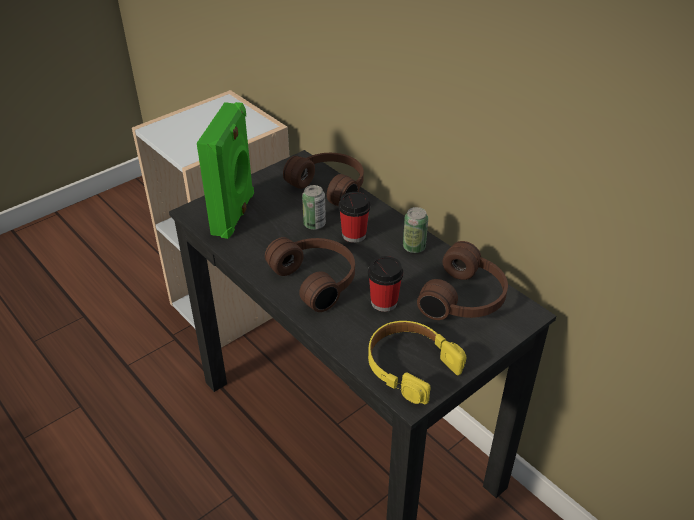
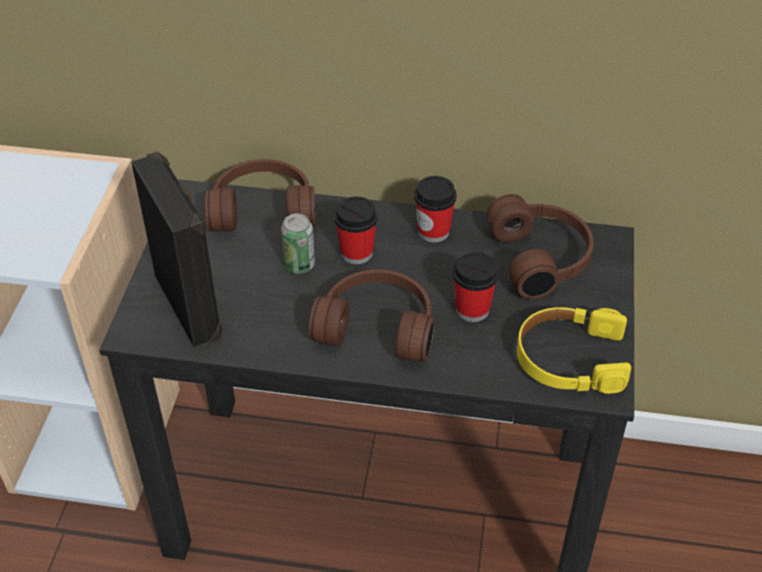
camera: 40 degrees left, 5 degrees up
(235, 214) = (191, 305): green speaker -> black speaker
(414, 247) = (433, 231): can -> cup

